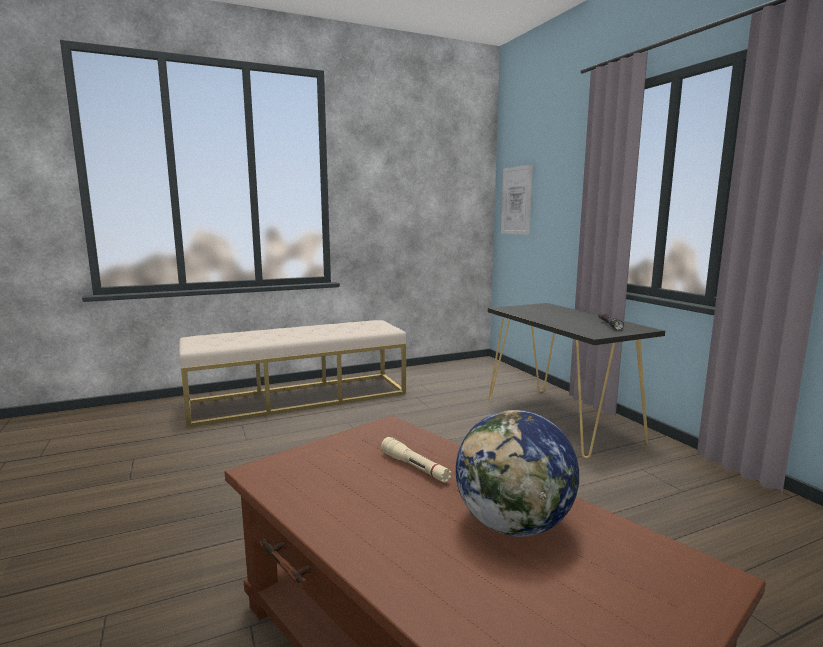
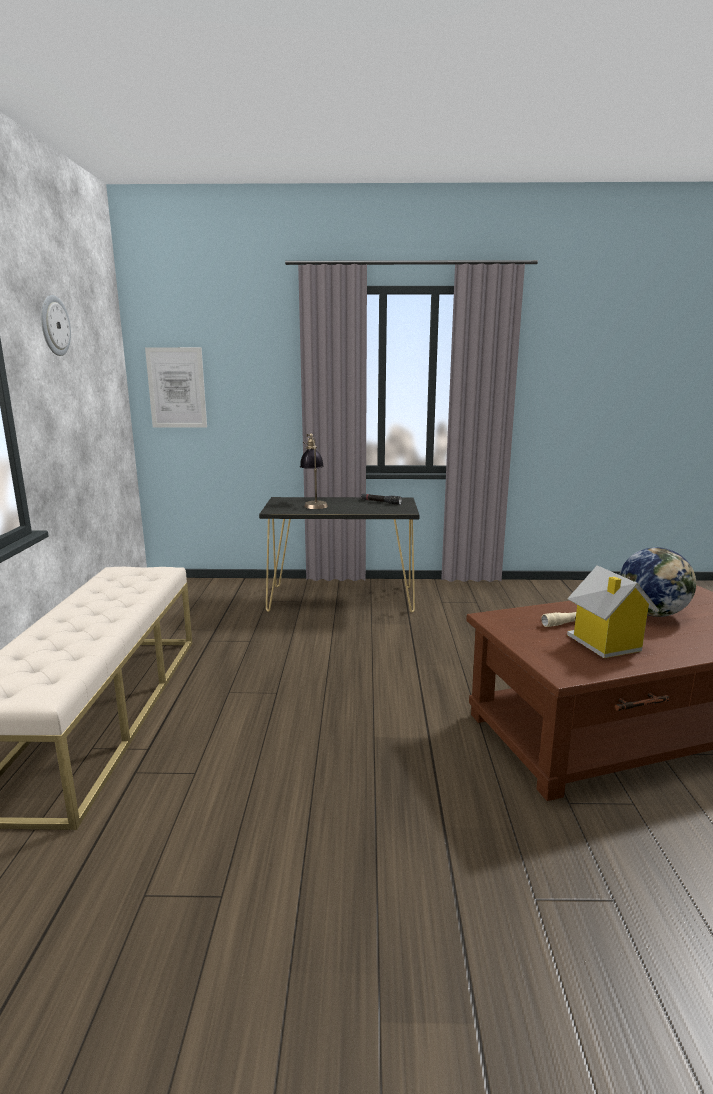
camera: 65 degrees left, 5 degrees up
(357, 490) = (605, 644): none -> toy house
(392, 154) = (54, 325): none -> wall clock
(551, 312) = (314, 504): none -> table lamp

